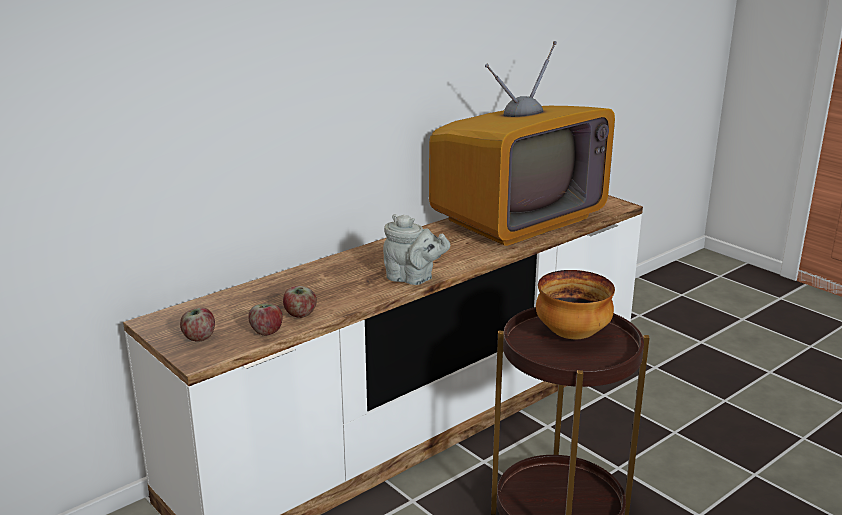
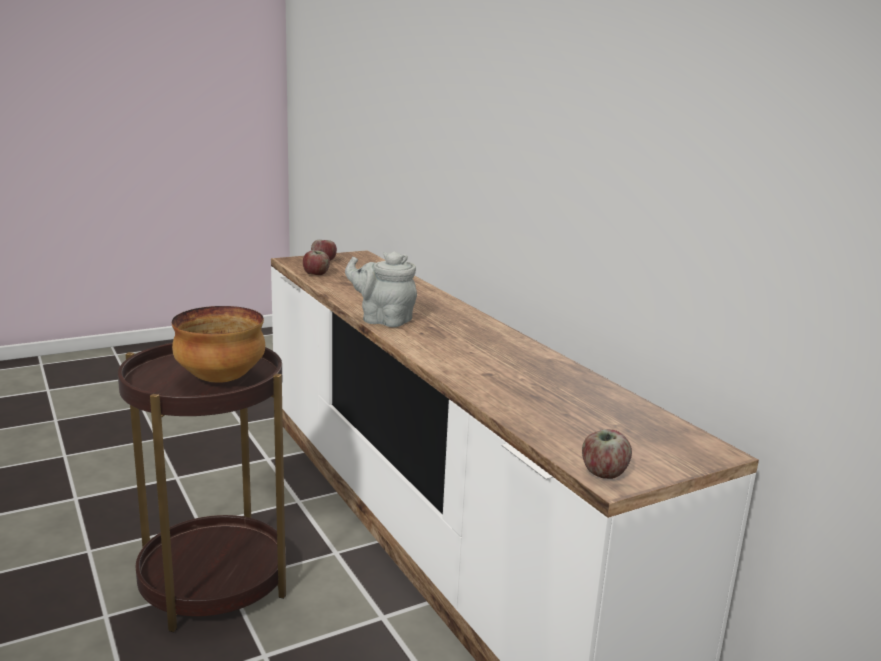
camera: 100 degrees right, 5 degrees down
(300, 315) = (337, 283): apple -> apple (603, 473)
(413, 278) = (383, 320): grey teapot -> grey teapot turned 75 degrees clockwise
(517, 219) = (548, 389): television -> none

